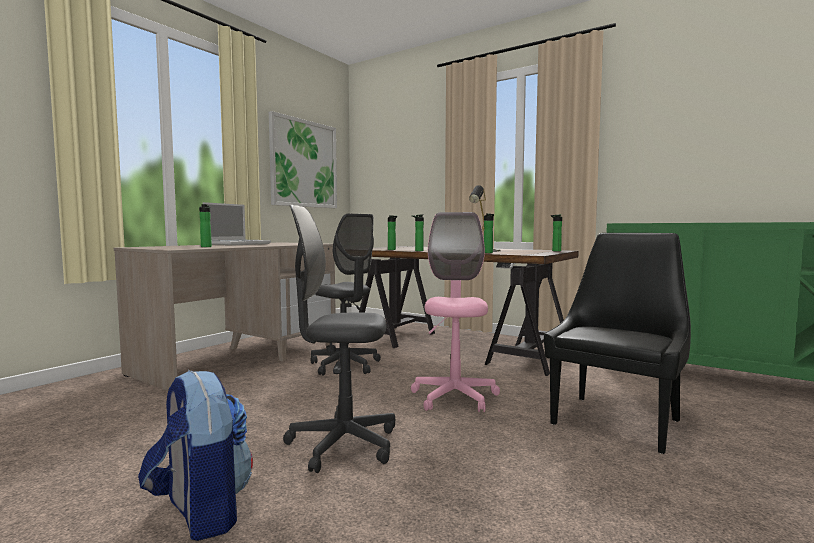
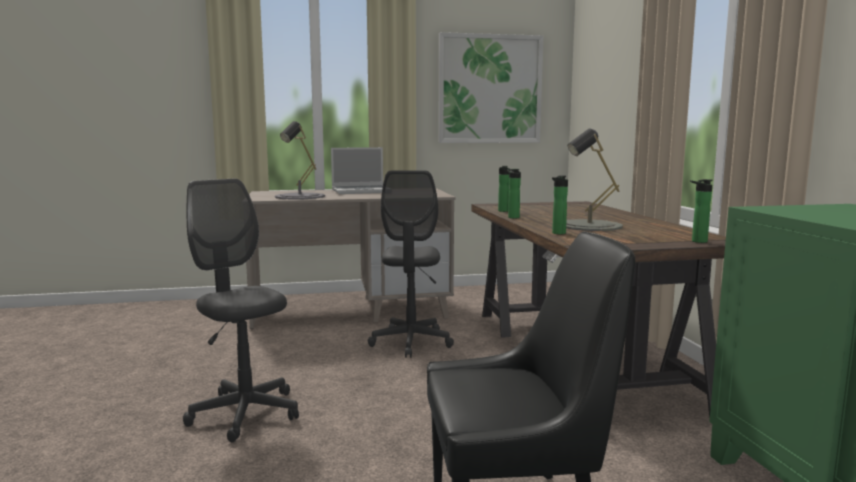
camera: 45 degrees right, 5 degrees up
(200, 512) = (99, 419): backpack -> none
(206, 247) = (300, 196): bottle -> grey table lamp
(454, 397) = (420, 413): pink office chair -> none

